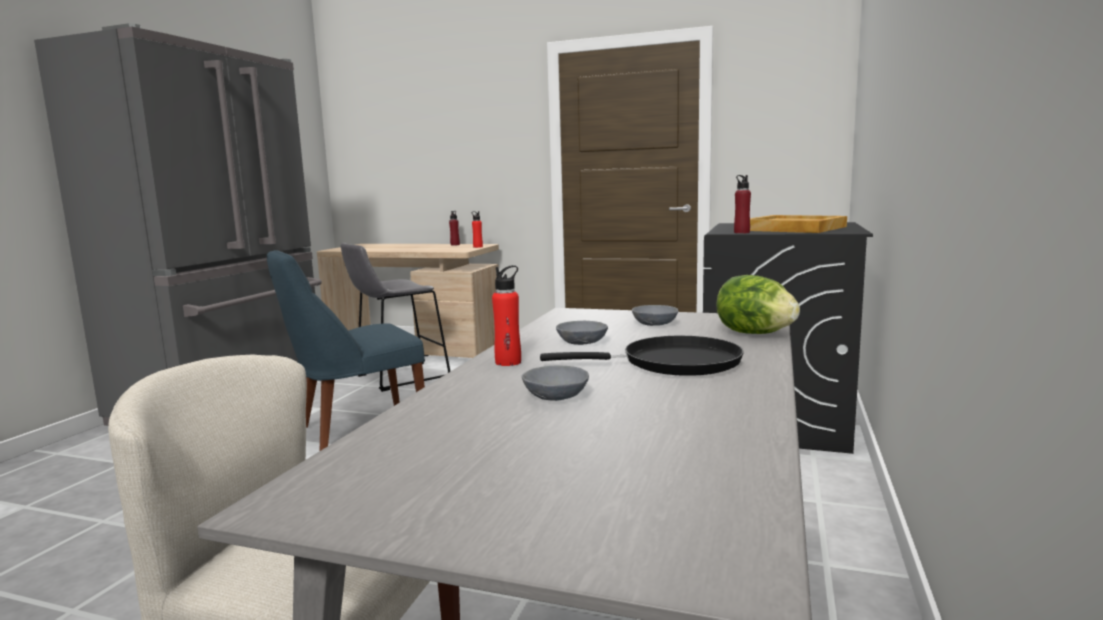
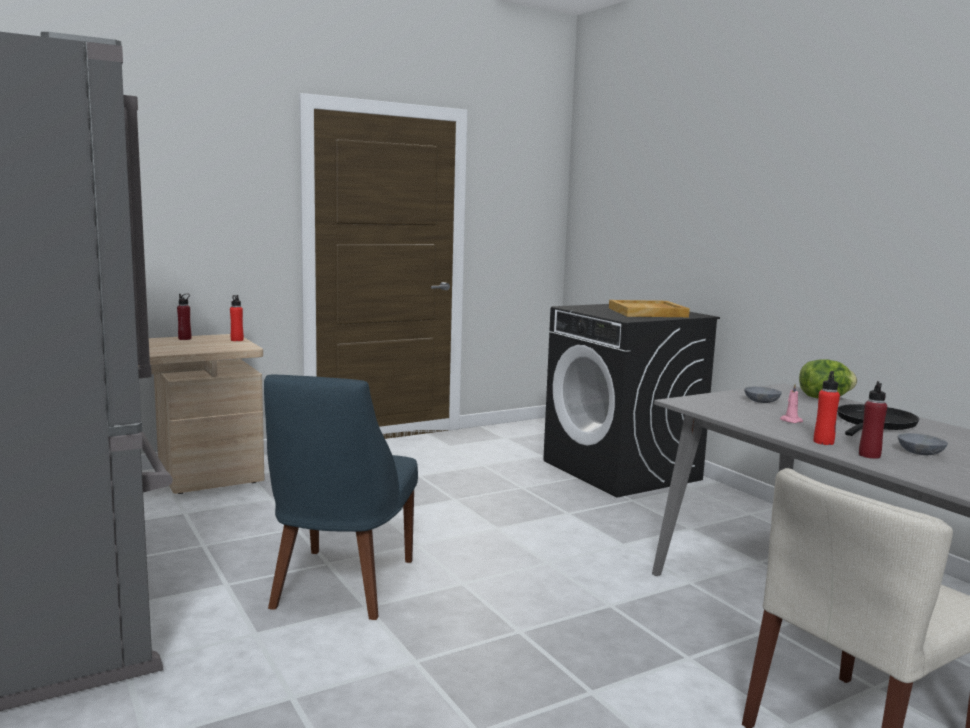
camera: 50 degrees left, 0 degrees up
(398, 377) = (220, 525): grey stool -> none
(583, 342) = (790, 421): grey bowl -> pink candle
(741, 232) = (642, 319): red bottle -> red bottle (869, 455)

